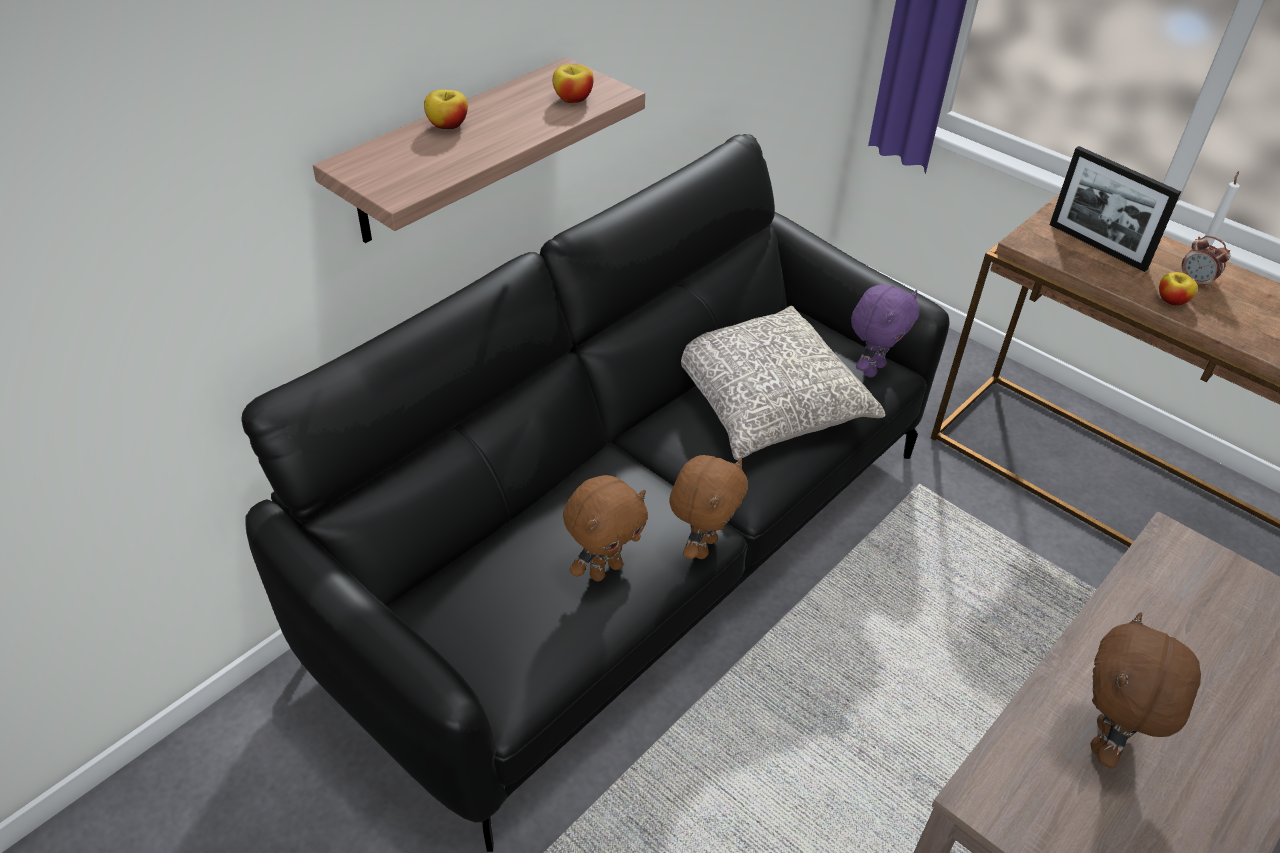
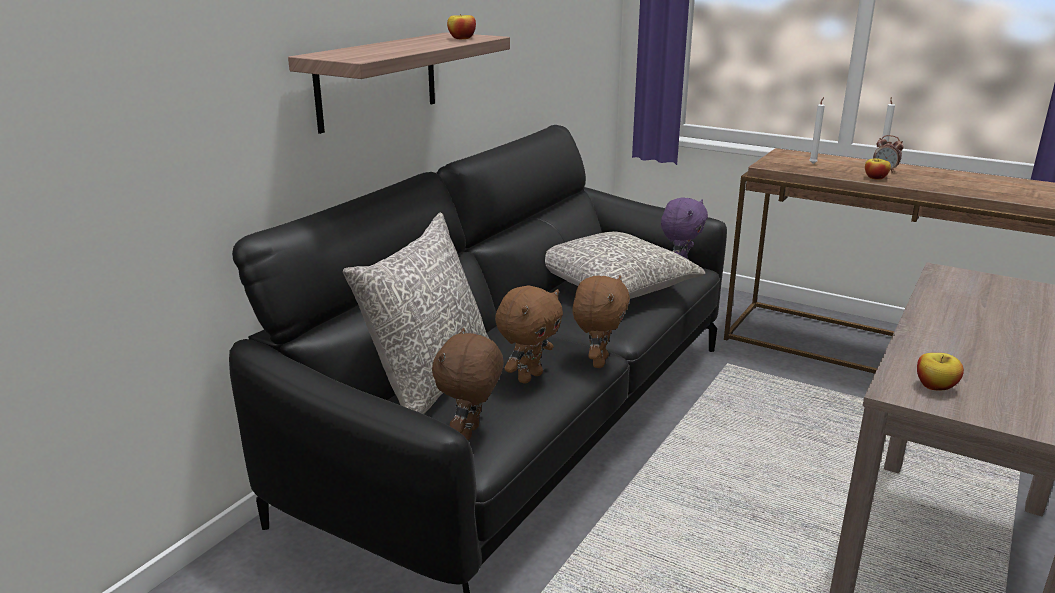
camera: 10 degrees left, 20 degrees down
(448, 125) = (379, 46): apple -> apple (935, 386)
(488, 554) = (430, 380): none -> grey pillow
(1097, 246) = (813, 163): picture frame -> white candle
(1106, 741) = (967, 357): brown plush toy -> brown plush toy (470, 434)

